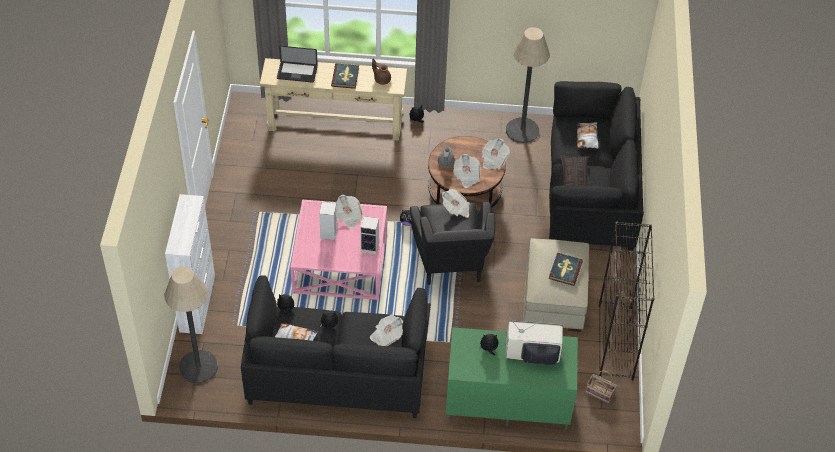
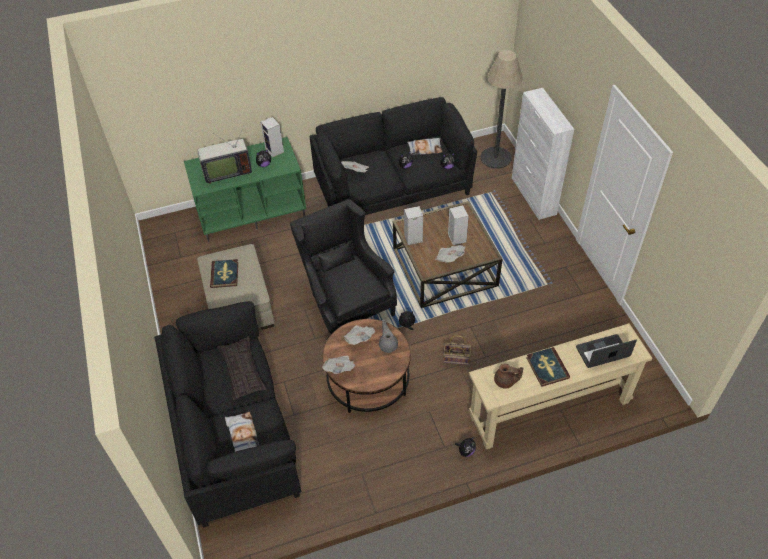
camera: 160 degrees right, 0 degrees up
(340, 263) = (444, 266): pink coffee table -> brown coffee table
(456, 209) = (352, 295): newspaper -> none
(469, 363) = (275, 151): none -> speaker
(522, 130) = (338, 488): floor lamp -> none
(599, 393) = (179, 242): basket -> basket (457, 358)
(616, 342) = (172, 286): black bookcase -> none

